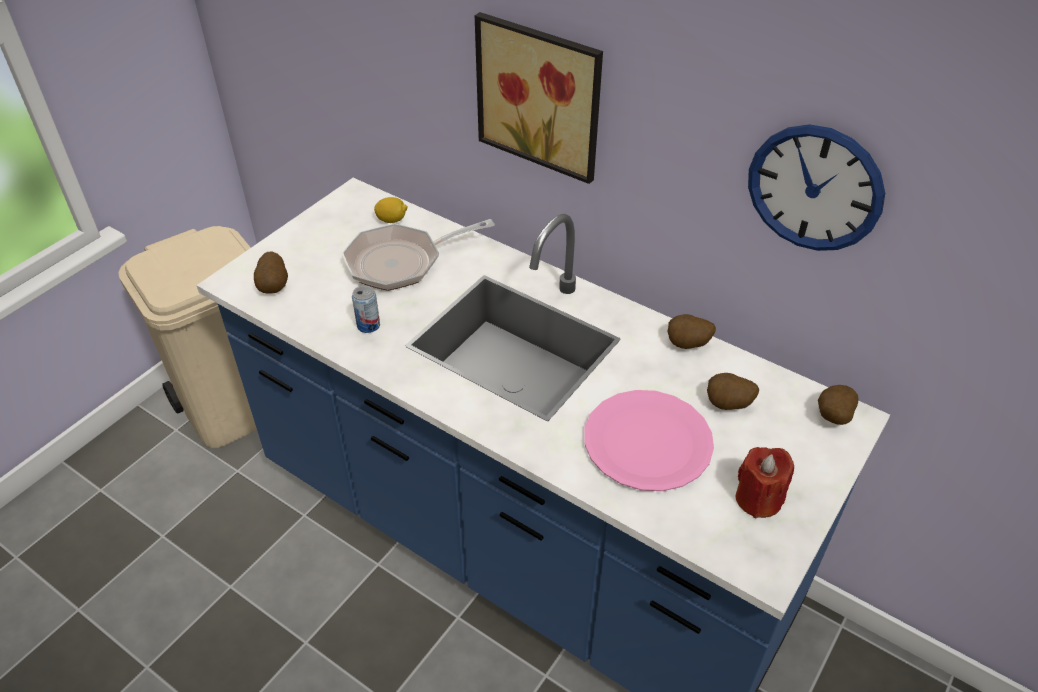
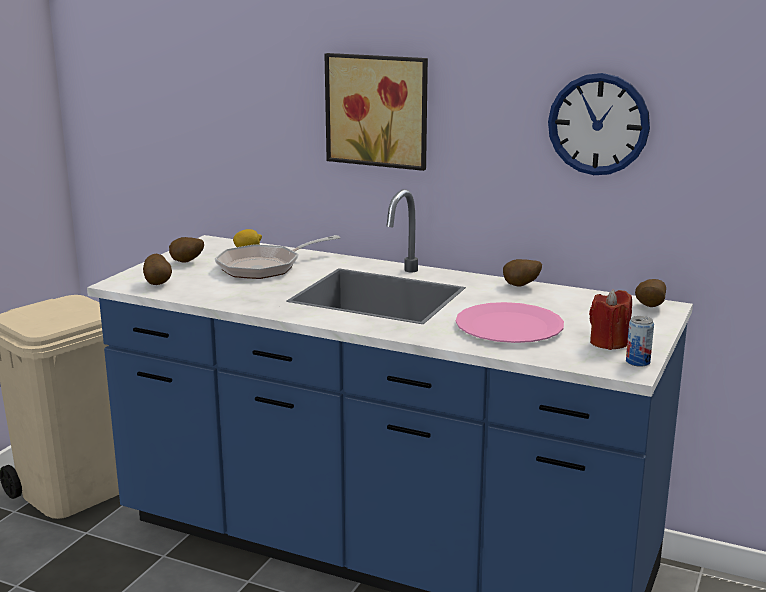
camera: 10 degrees left, 25 degrees down
(368, 325) = (250, 294): can -> can (637, 362)
(727, 406) = (565, 308): potato -> potato (186, 262)

